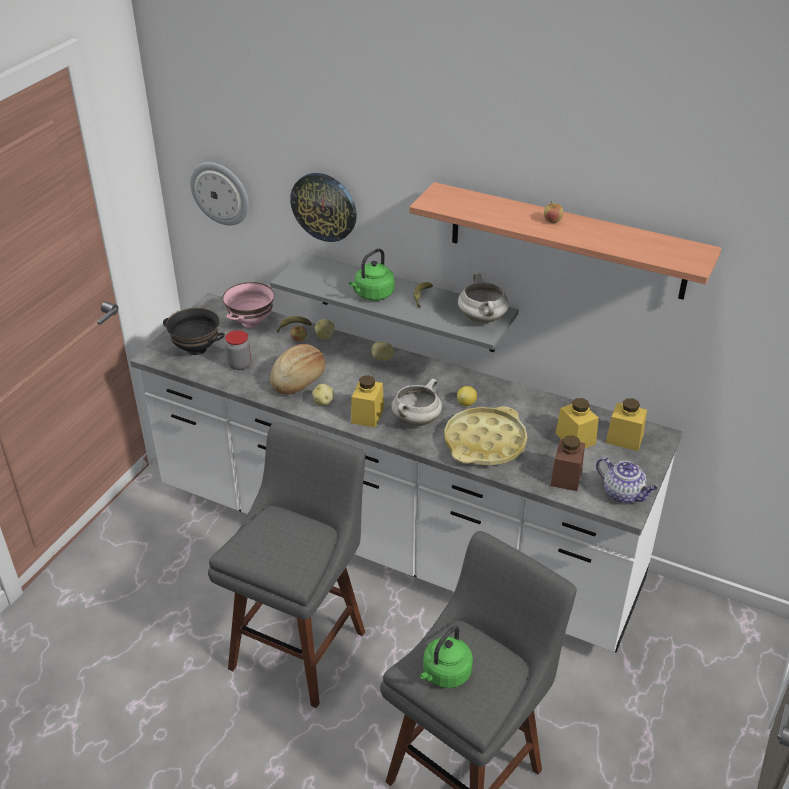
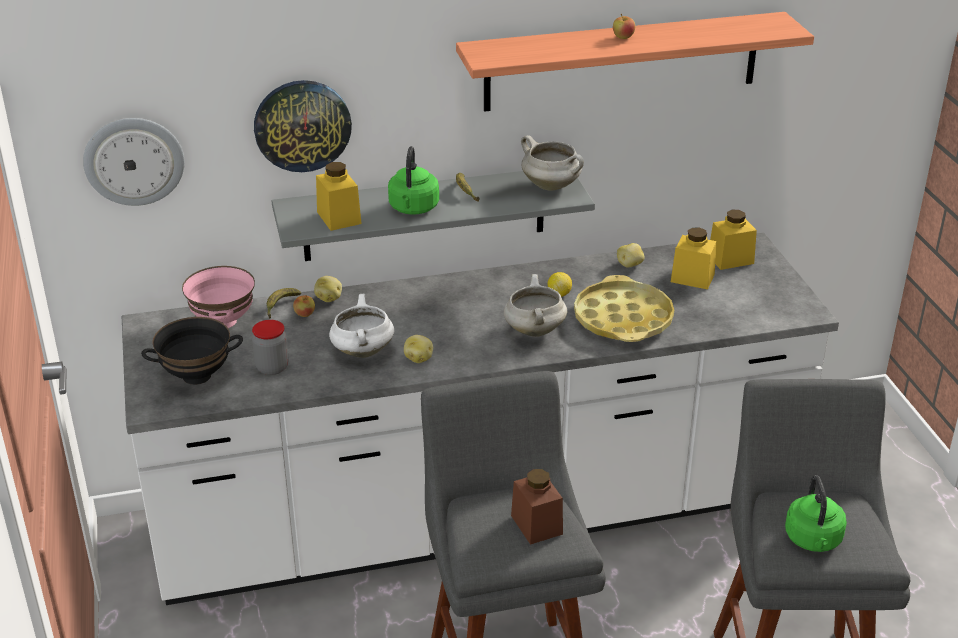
camera: 40 degrees left, 5 degrees down
(299, 379) = (362, 351): bread -> white cooking pot
(367, 415) = (481, 349): yellow jar -> yellow jar (339, 218)
(382, 358) = (421, 292): potato -> potato (630, 265)
(566, 477) = (728, 312): brown jar -> brown jar (536, 525)
(623, 494) = (790, 302): teapot -> none

